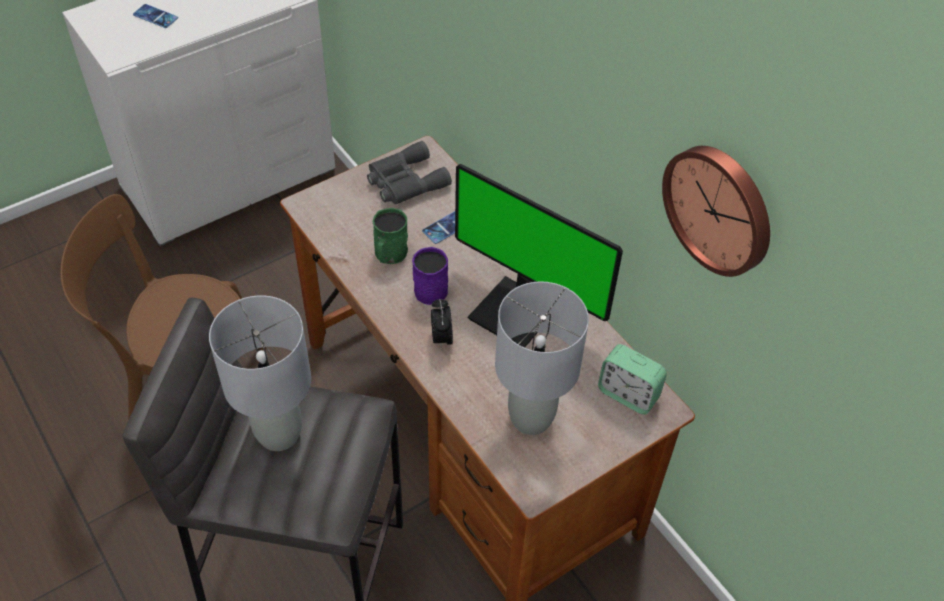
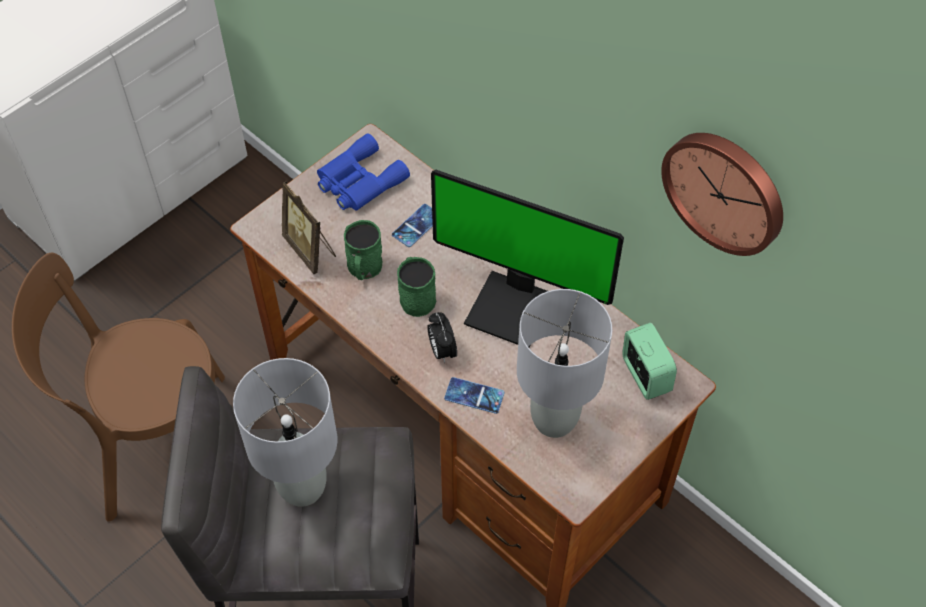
camera: 10 degrees left, 5 degrees up
(155, 16) = (34, 35): phone -> phone (474, 395)
(346, 231) = (311, 250): none -> picture frame
(404, 181) = (358, 181): grey binoculars -> blue binoculars
(430, 286) = (416, 296): purple mug -> green mug
(628, 394) = (645, 375): alarm clock -> alarm clock turned 135 degrees counterclockwise

